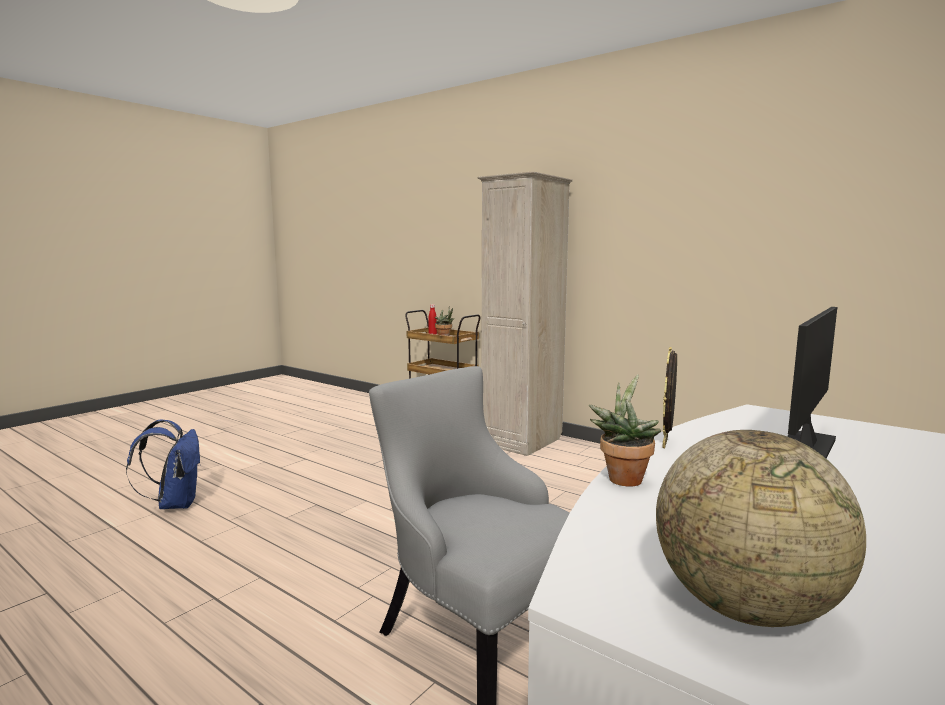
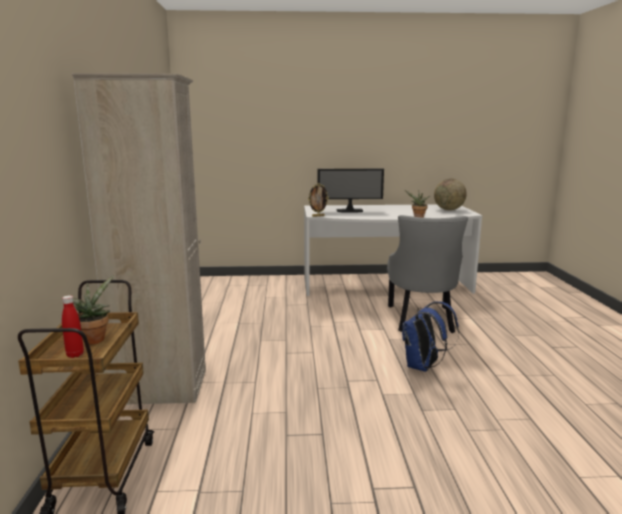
camera: 130 degrees left, 5 degrees up
(175, 504) = (555, 481): blue backpack -> blue backpack (423, 367)
(666, 443) = (380, 218): picture frame -> picture frame (318, 216)

